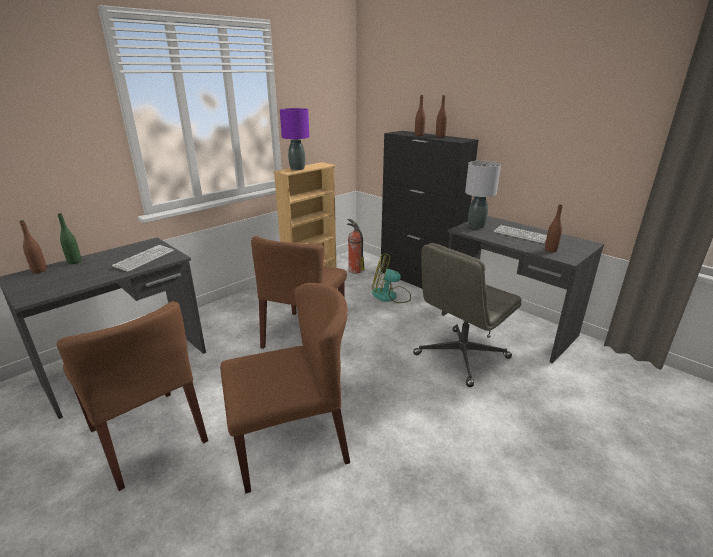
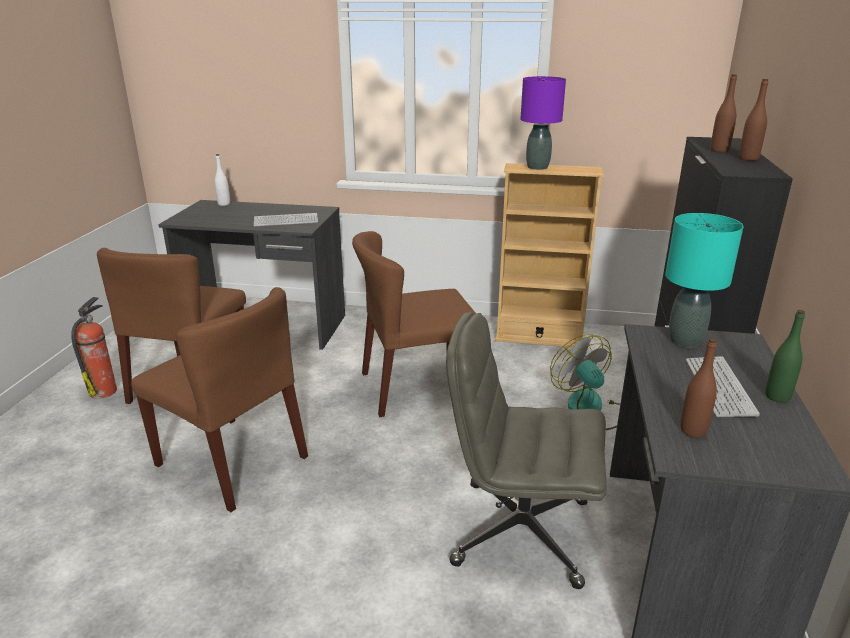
camera: 55 degrees right, 0 degrees up
(39, 270) = (224, 204): brown bottle -> white bottle
(74, 262) = (251, 205): green bottle -> green bottle (777, 396)
(354, 270) = (614, 355): fire extinguisher -> fire extinguisher (104, 390)
(476, 226) = (685, 340): grey table lamp -> turquoise table lamp

